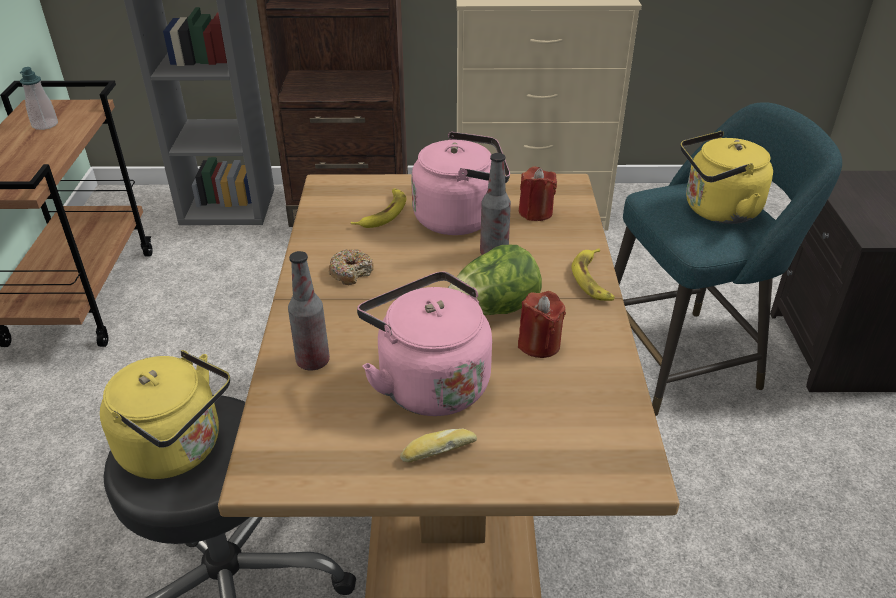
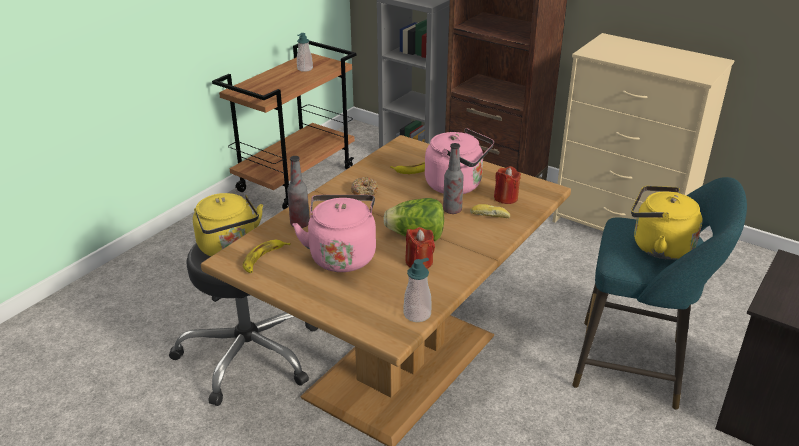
camera: 35 degrees right, 5 degrees down
(438, 450) = (312, 284): bread -> bread (490, 215)
(593, 280) = (492, 244): banana -> banana (263, 259)
(625, 422) = (417, 314): none -> soap dispenser

